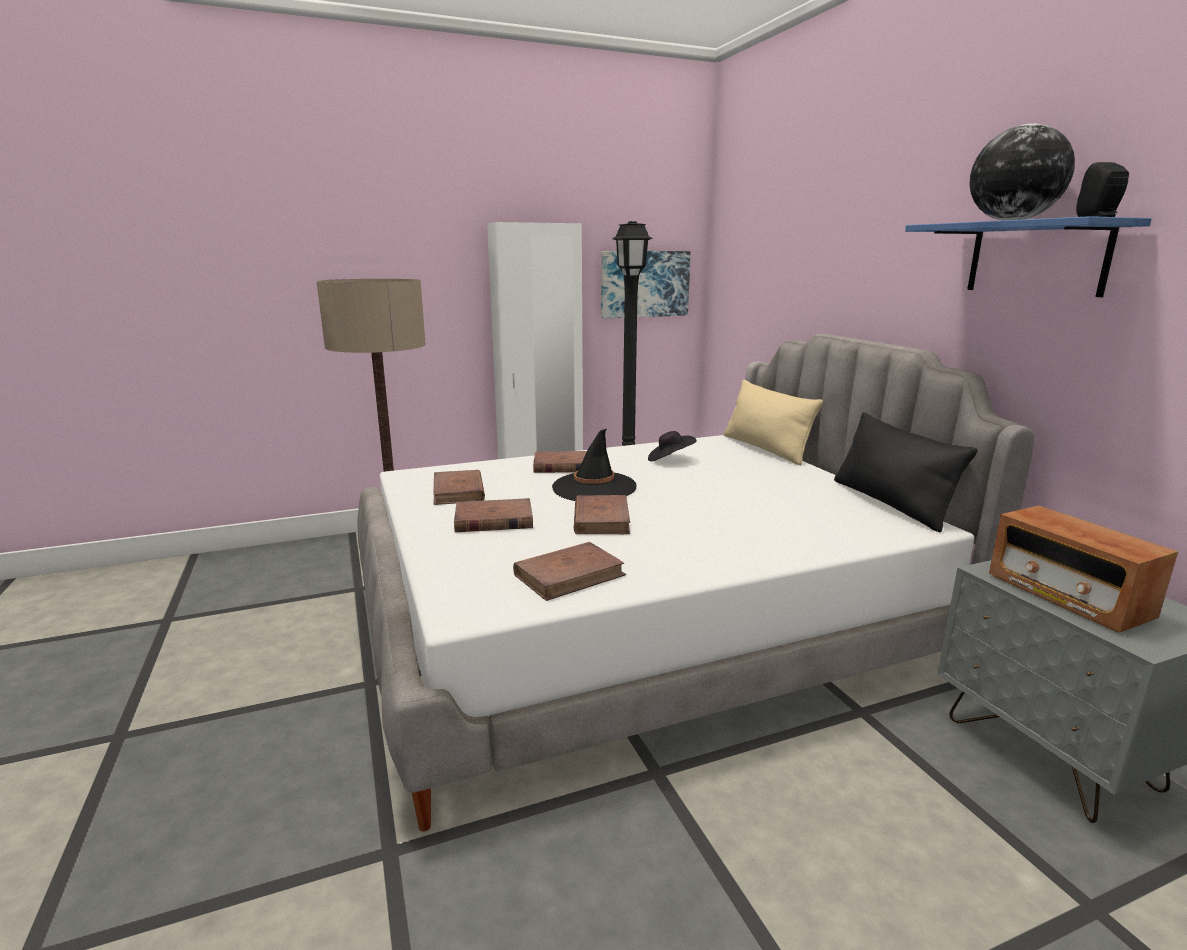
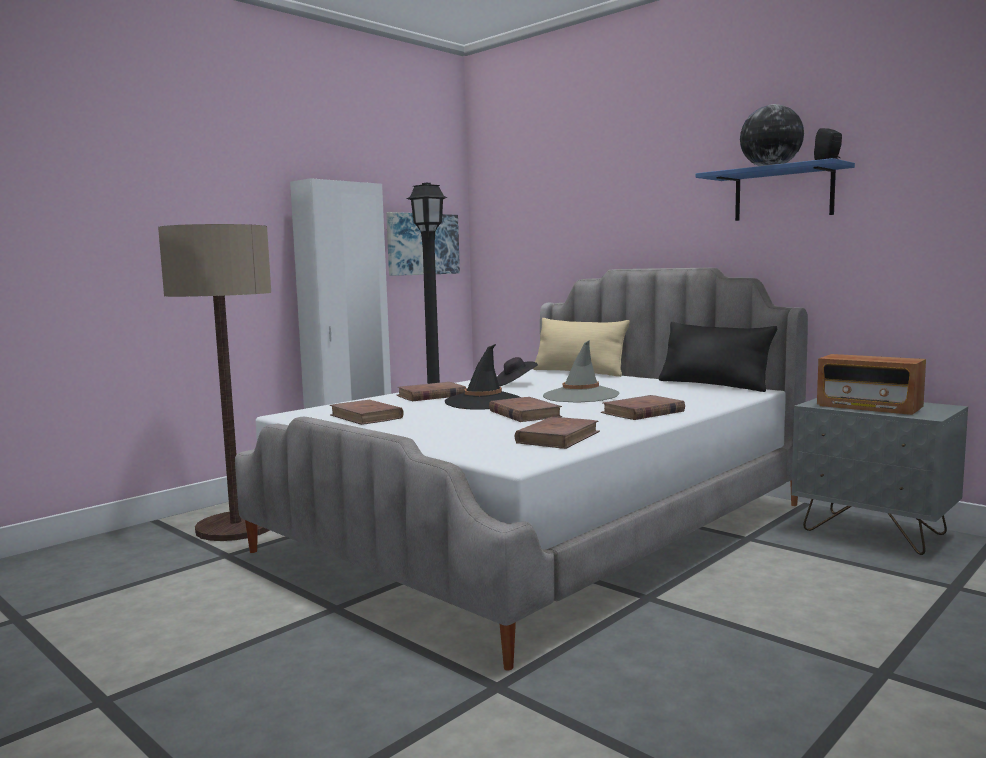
camera: 25 degrees left, 10 degrees down
(493, 520) = (435, 425): brown book -> brown book (642, 412)
(706, 495) = (580, 396): none -> grey hat

